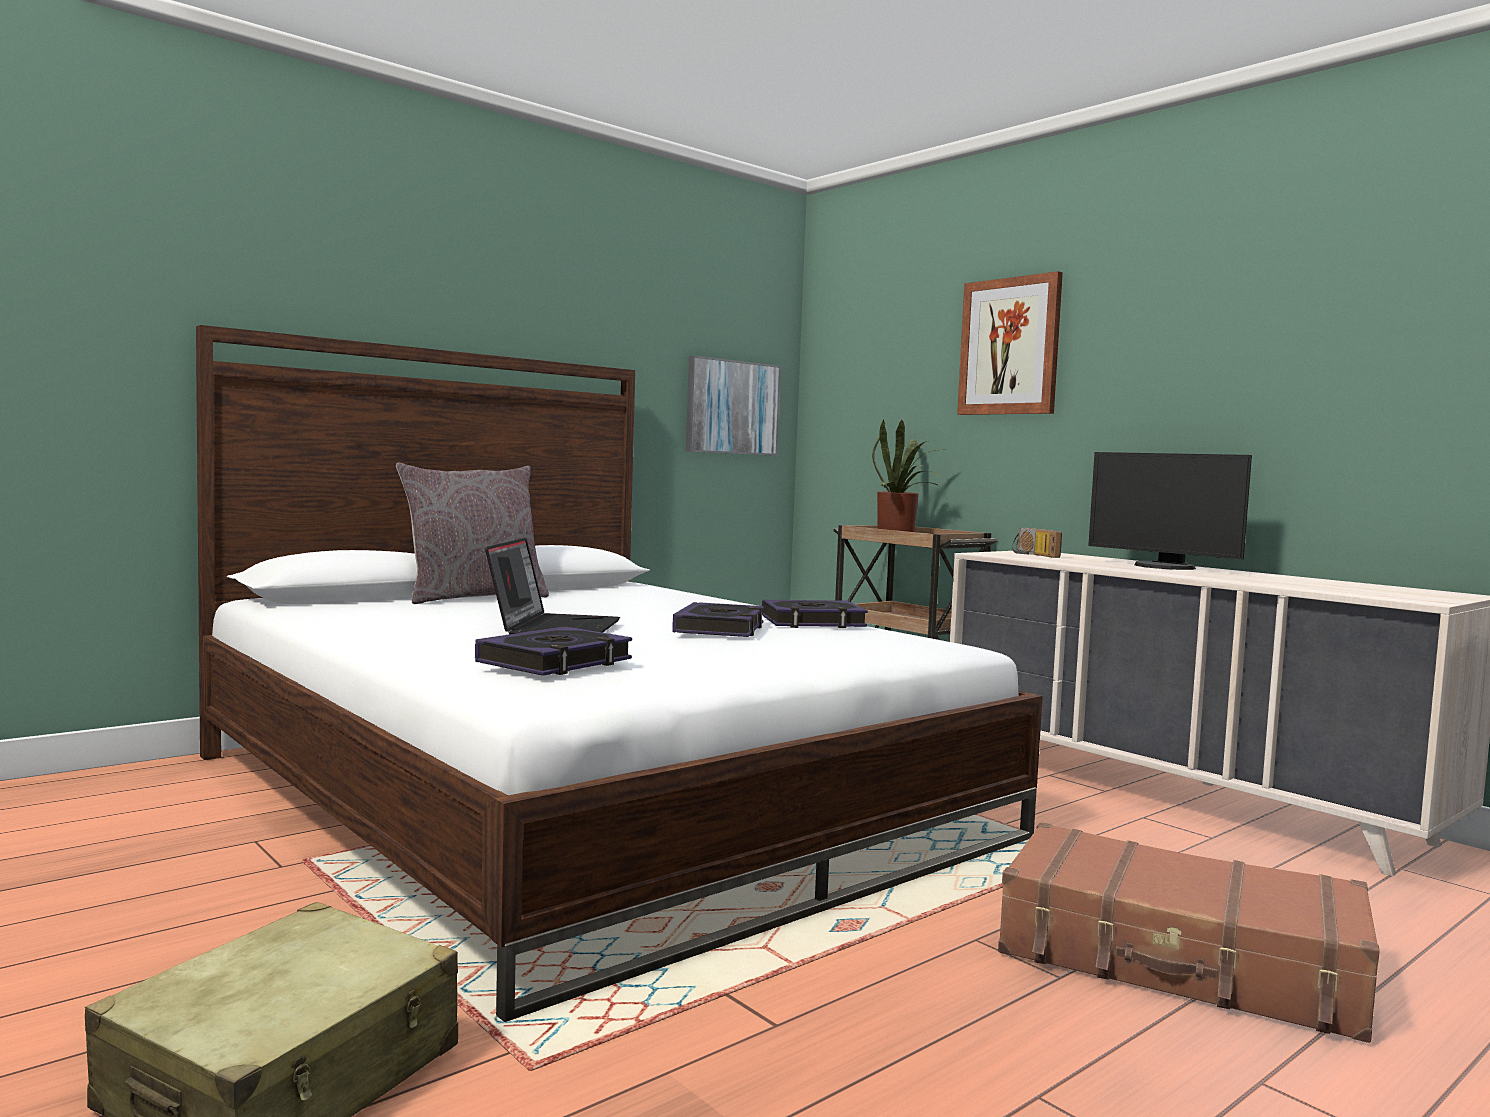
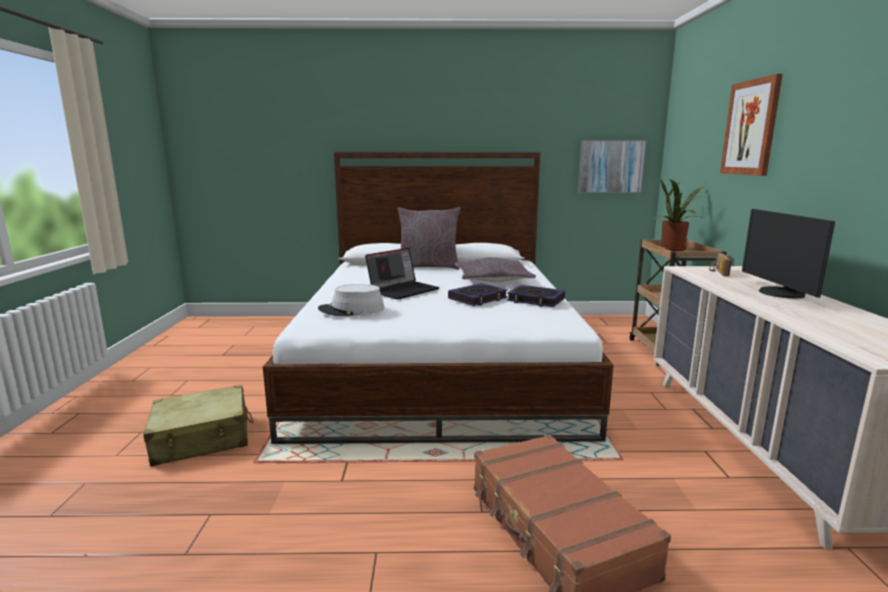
camera: 40 degrees right, 10 degrees up
(555, 662) = (351, 310): book -> grey hat
(658, 606) = (492, 280): none -> grey pillow

